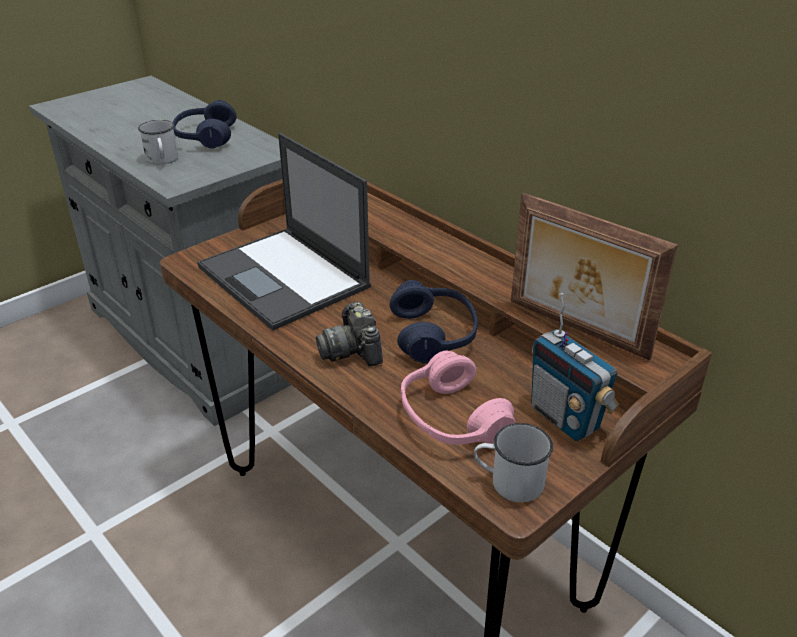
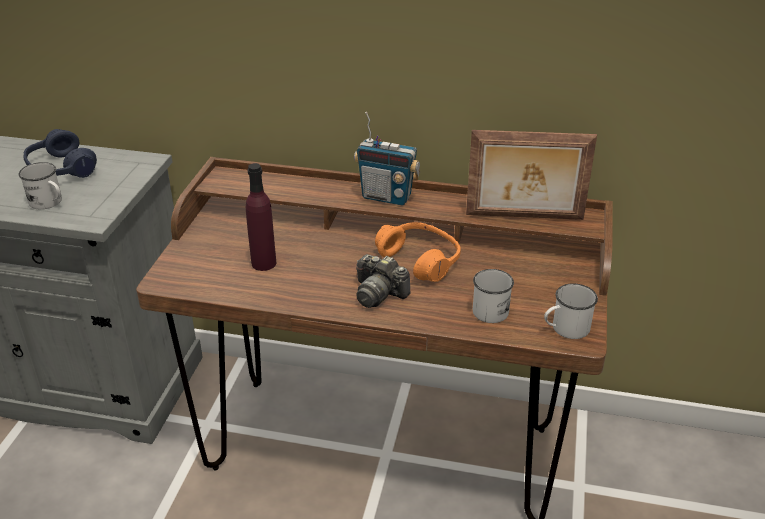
camera: 35 degrees left, 0 degrees up
(285, 278) = (263, 263): laptop -> purple bottle
(434, 334) = (420, 260): blue headphones -> orange headphones
(451, 419) = (493, 308): pink headphones -> white mug
(565, 418) = (555, 278): radio -> radio (386, 197)

